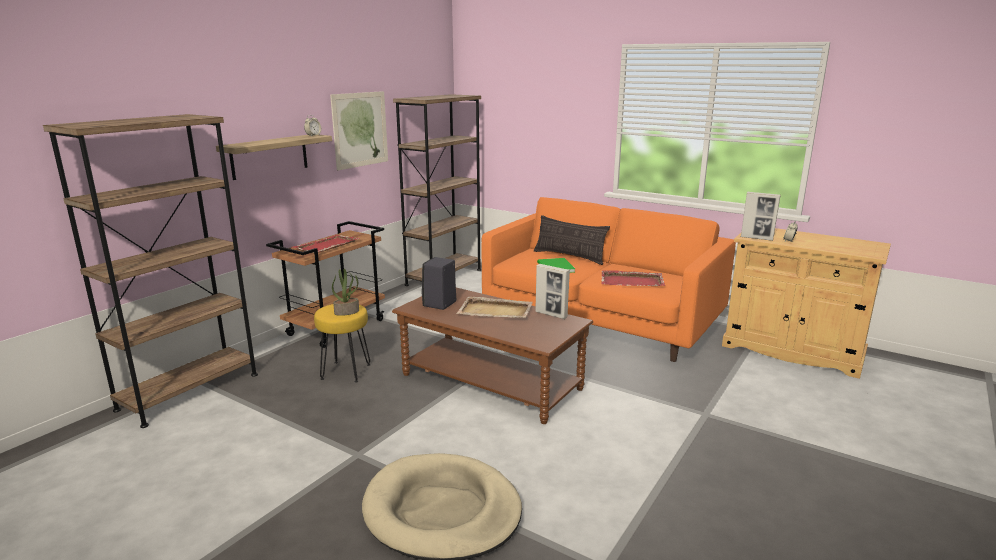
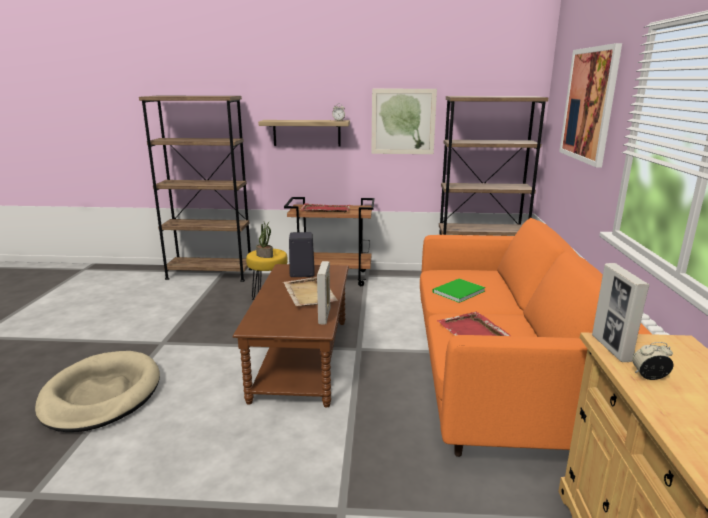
camera: 60 degrees right, 0 degrees up
(543, 100) = (589, 104): none -> picture
(569, 256) = (504, 290): pillow -> none

